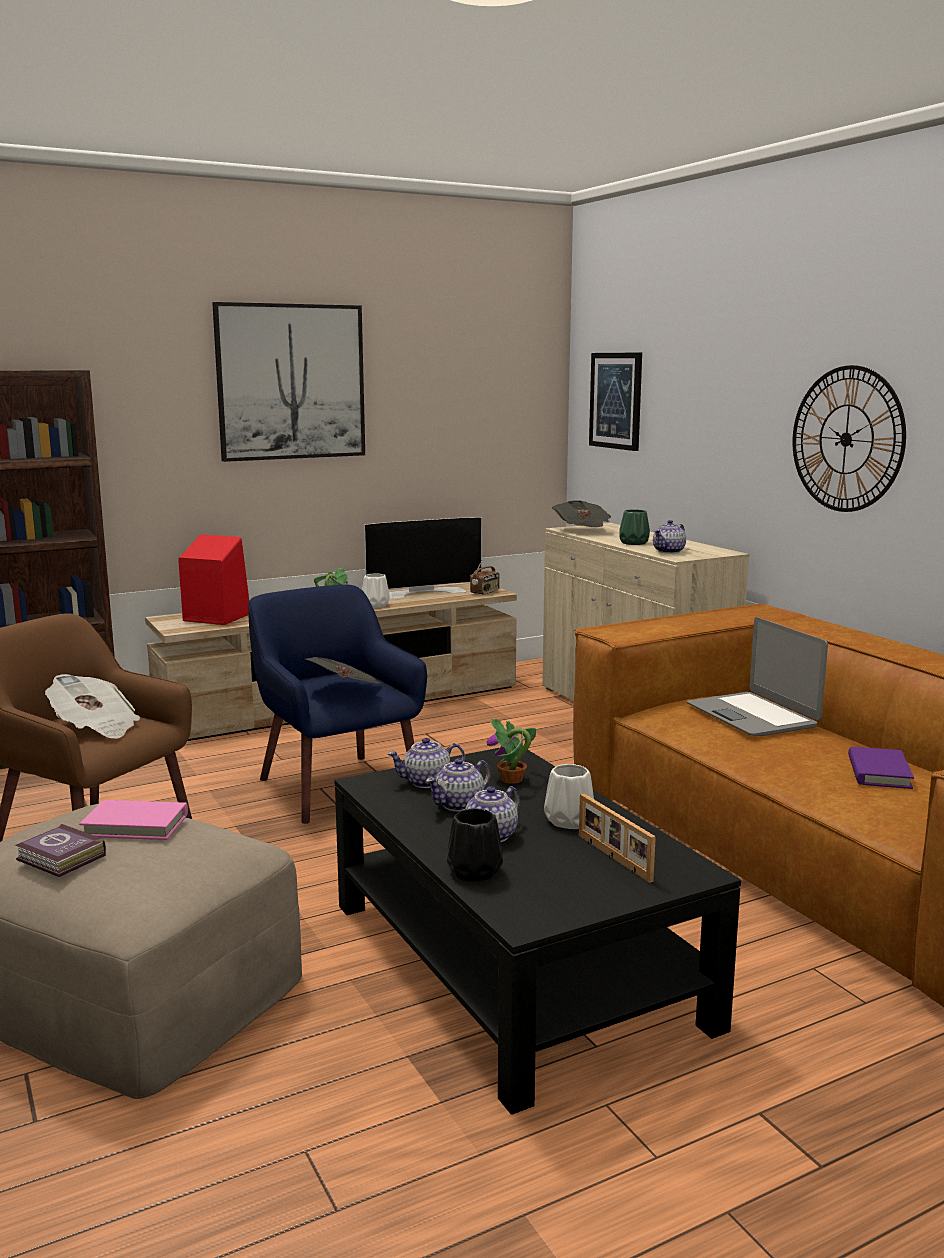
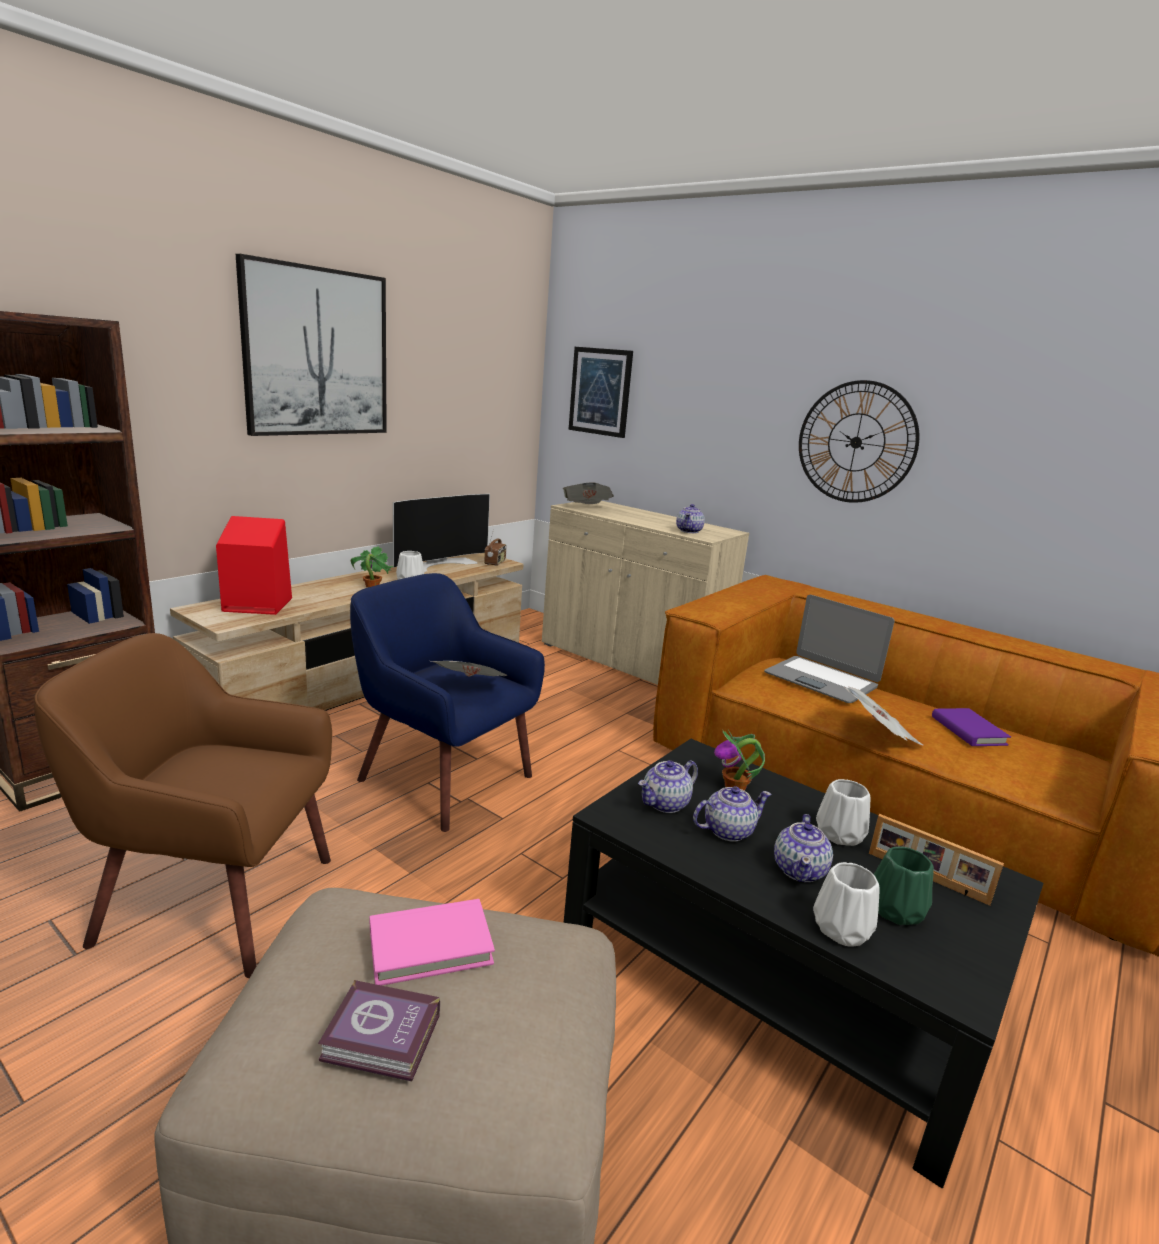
camera: 25 degrees left, 5 degrees up
(95, 728) = (227, 778): newspaper -> newspaper (878, 735)
(459, 804) = (727, 831): teapot -> teapot turned 135 degrees counterclockwise
(475, 872) = (843, 930): black vase -> white vase
(634, 543) = (647, 521): green vase -> green vase (895, 909)

